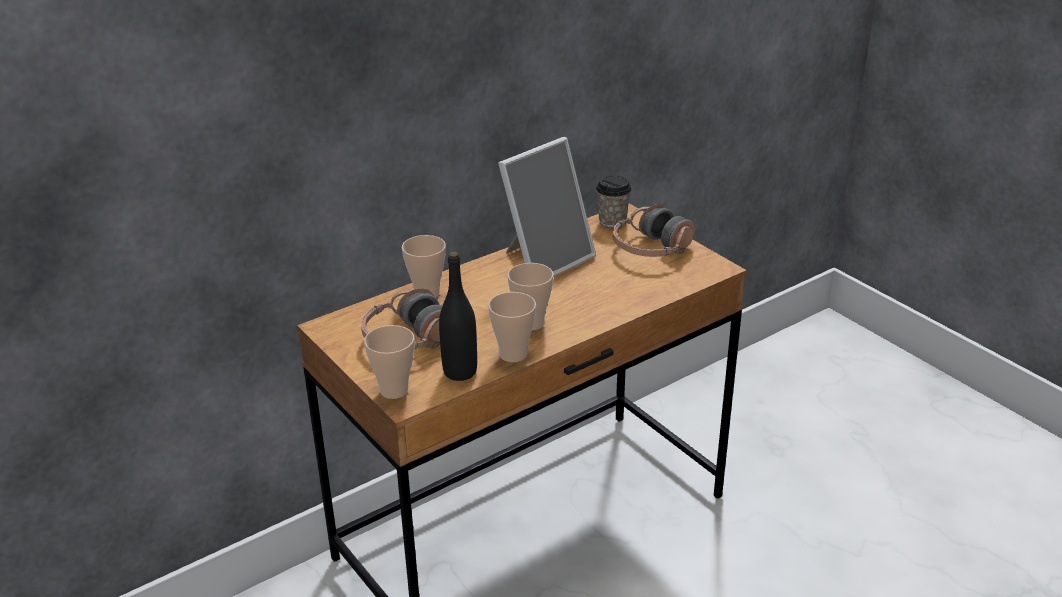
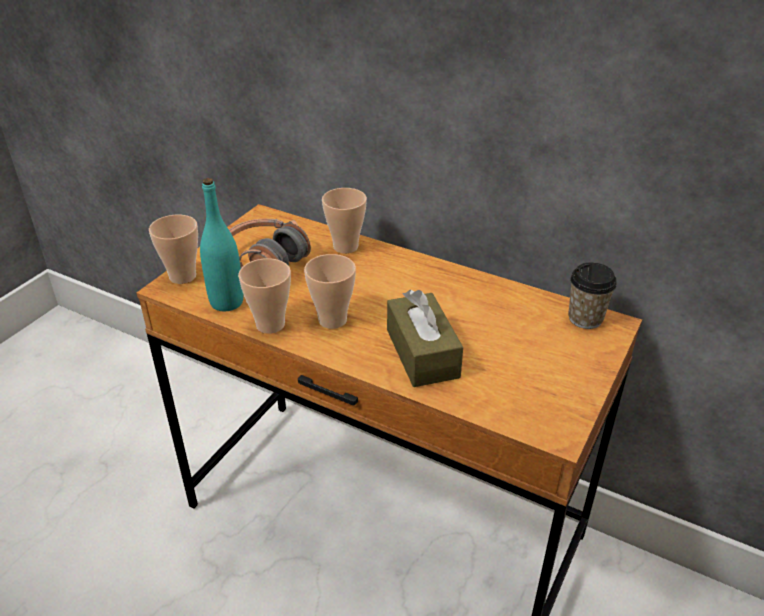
camera: 65 degrees right, 5 degrees up
(460, 372) = (226, 302): black bottle -> turquoise bottle
(545, 260) = (459, 296): picture frame -> none
(603, 294) = (422, 353): none -> brown tissue box
(651, 249) = (551, 364): headphones -> none

